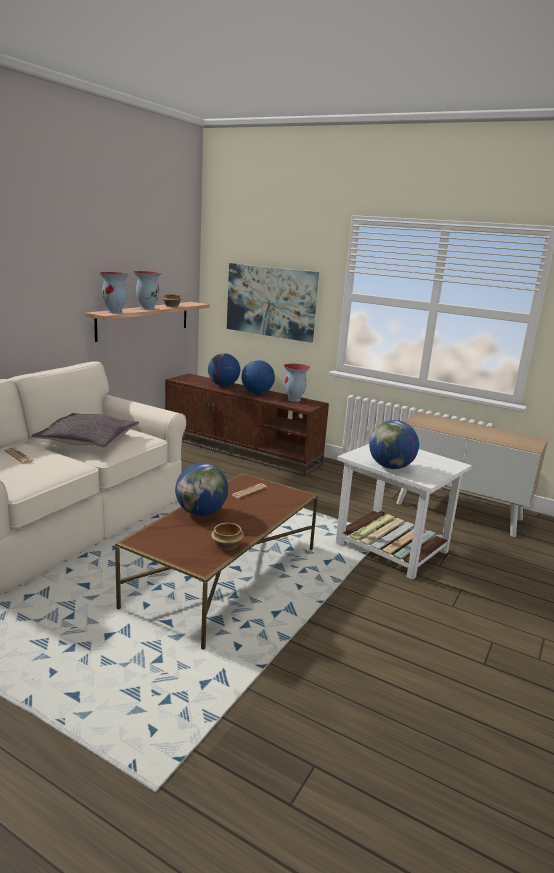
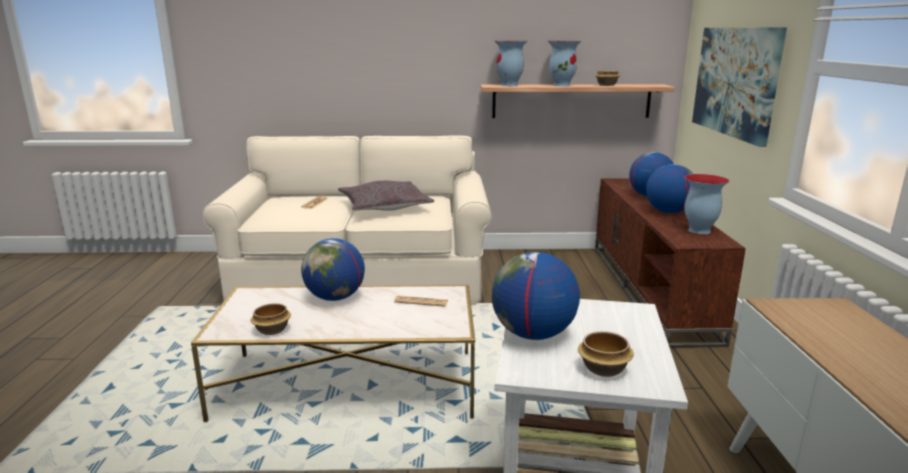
camera: 60 degrees right, 0 degrees up
(224, 577) = (349, 385): brown coffee table -> white coffee table
(436, 467) = (604, 369): none -> bowl

